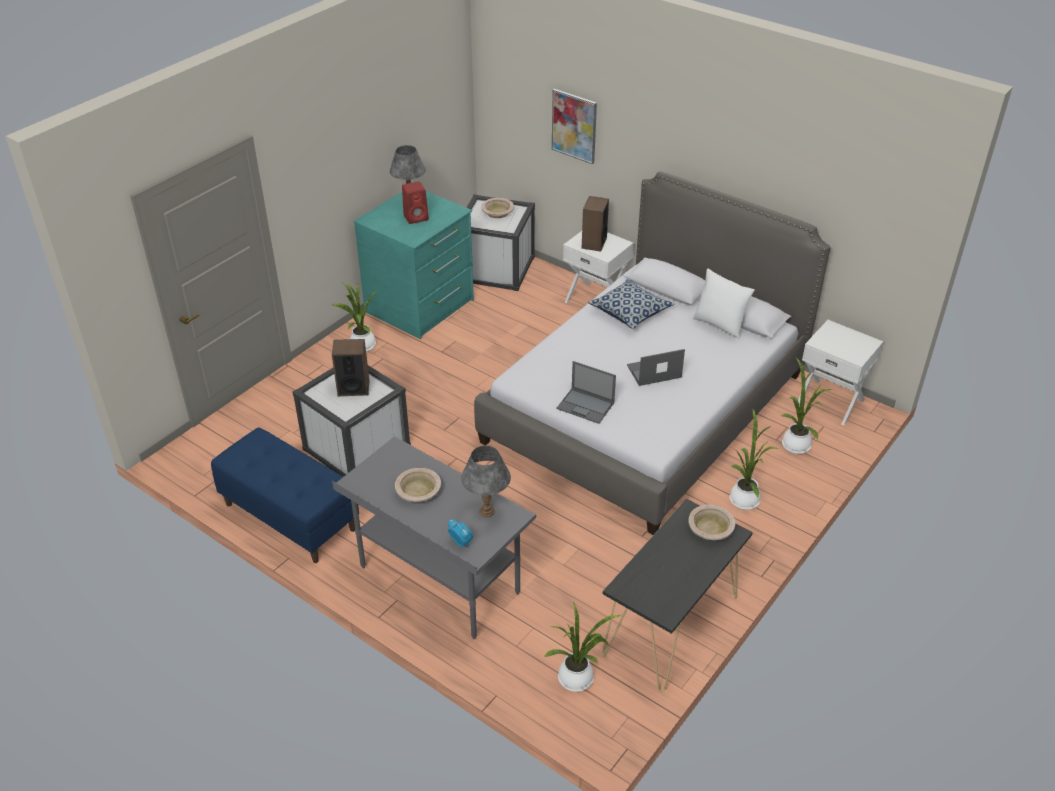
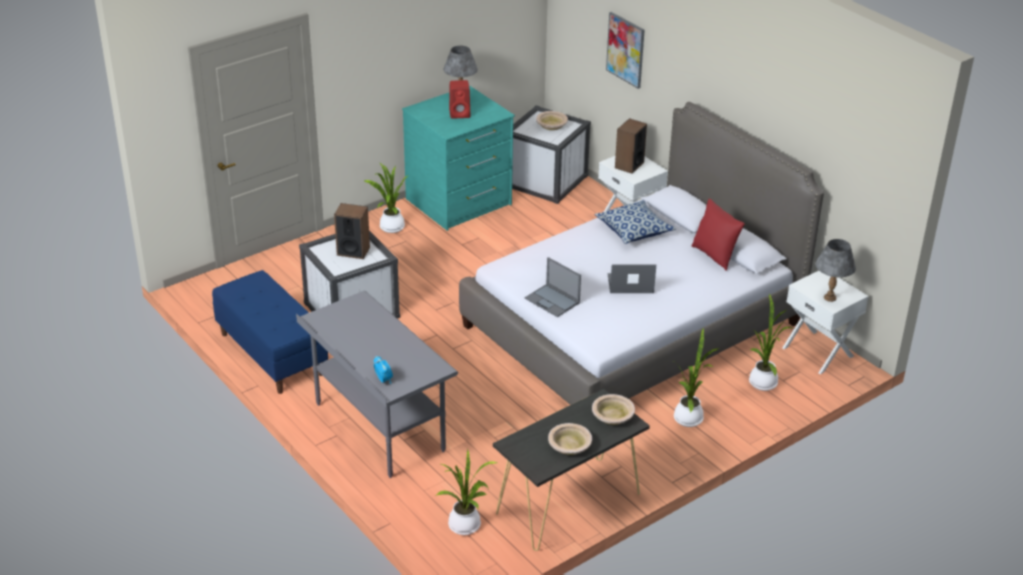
camera: 15 degrees right, 5 degrees down
(418, 491) = (365, 335): beige bowl -> beige bowl (569, 445)
(487, 511) = (416, 361): grey table lamp -> grey table lamp (830, 298)
(719, 325) = (714, 255): white pillow -> red pillow

